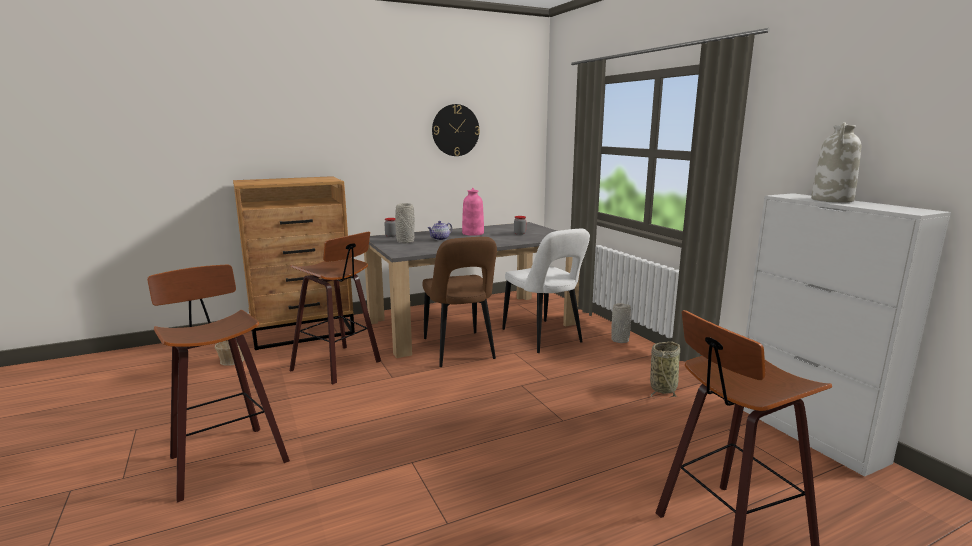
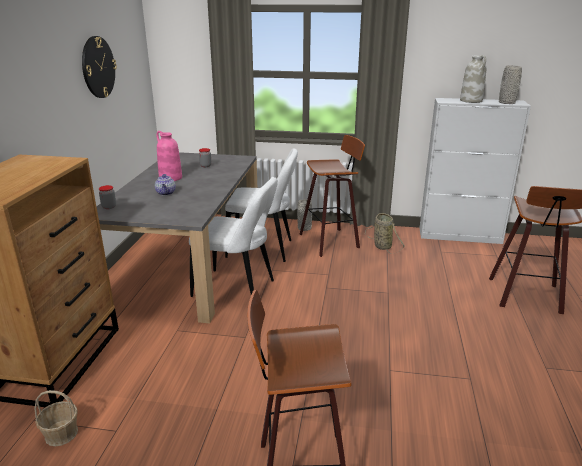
camera: 55 degrees left, 10 degrees up
(340, 365) = (183, 358): stool -> stool (331, 241)
(405, 241) = (147, 207): grey vase -> grey vase (506, 102)
(459, 351) = (237, 289): brown chair -> white chair

